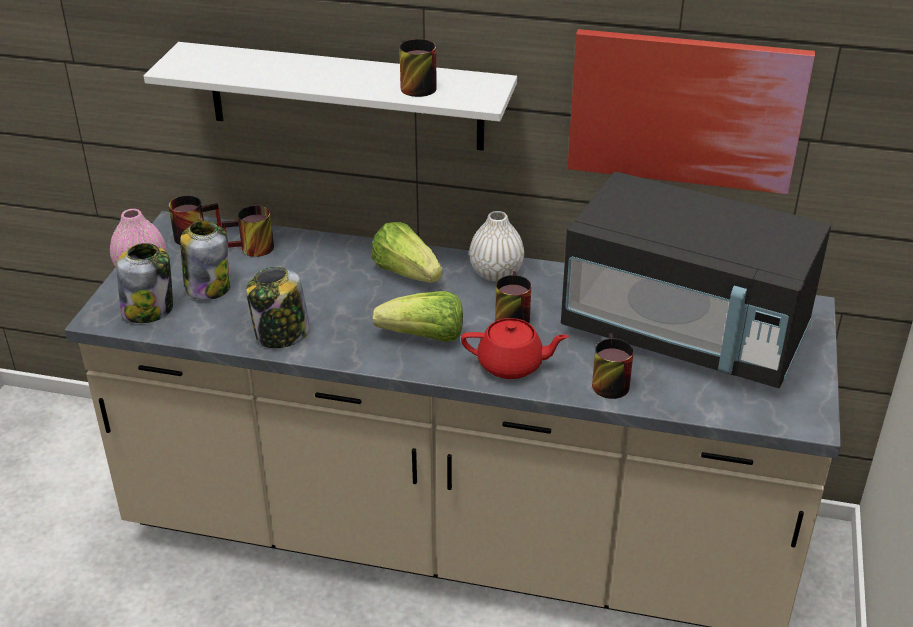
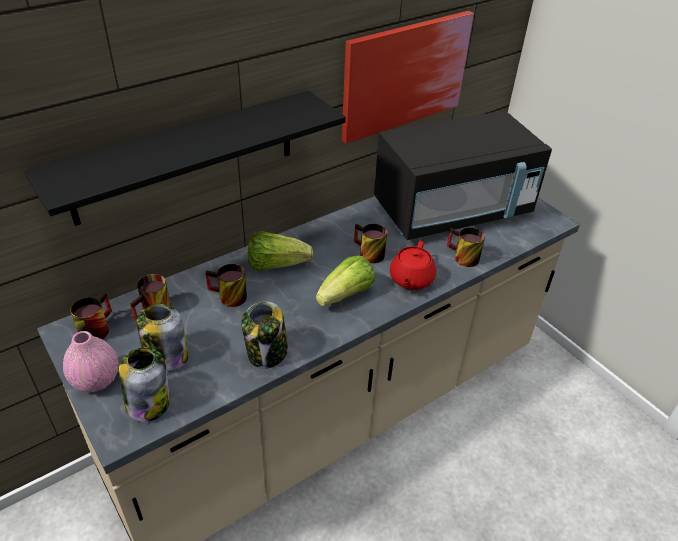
camera: 50 degrees left, 5 degrees up
(345, 96) = (186, 157): white shelf -> black shelf
(412, 86) = (265, 123): mug -> mug (227, 298)
(496, 273) = (323, 234): white vase -> none
(511, 365) = (411, 279): red teapot -> red teapot turned 150 degrees clockwise

